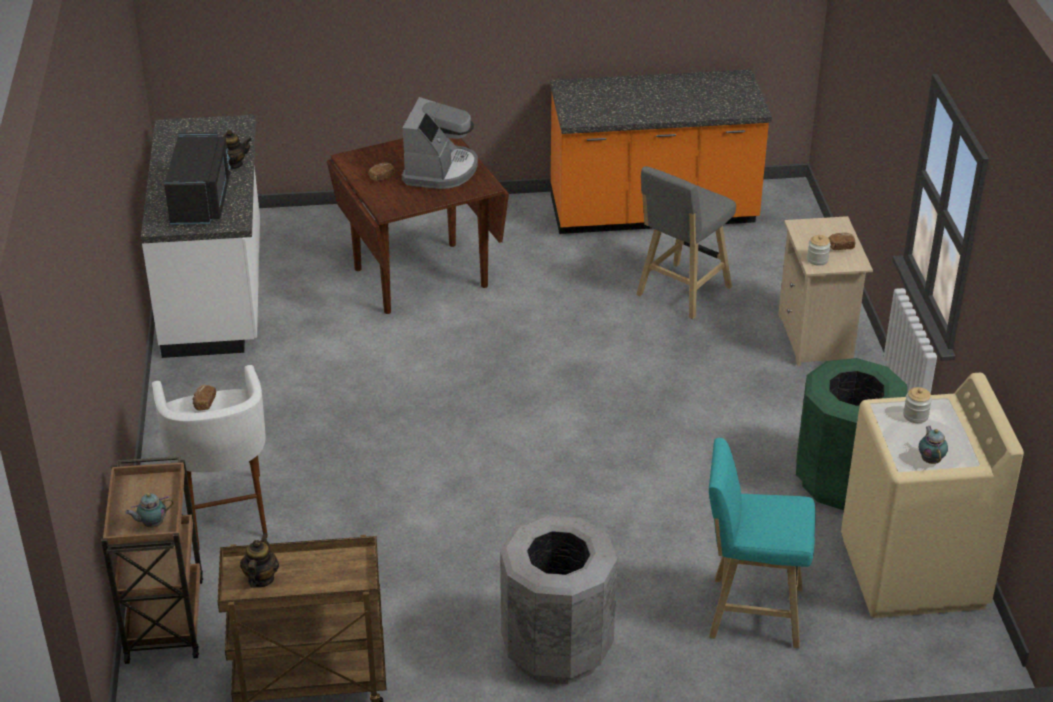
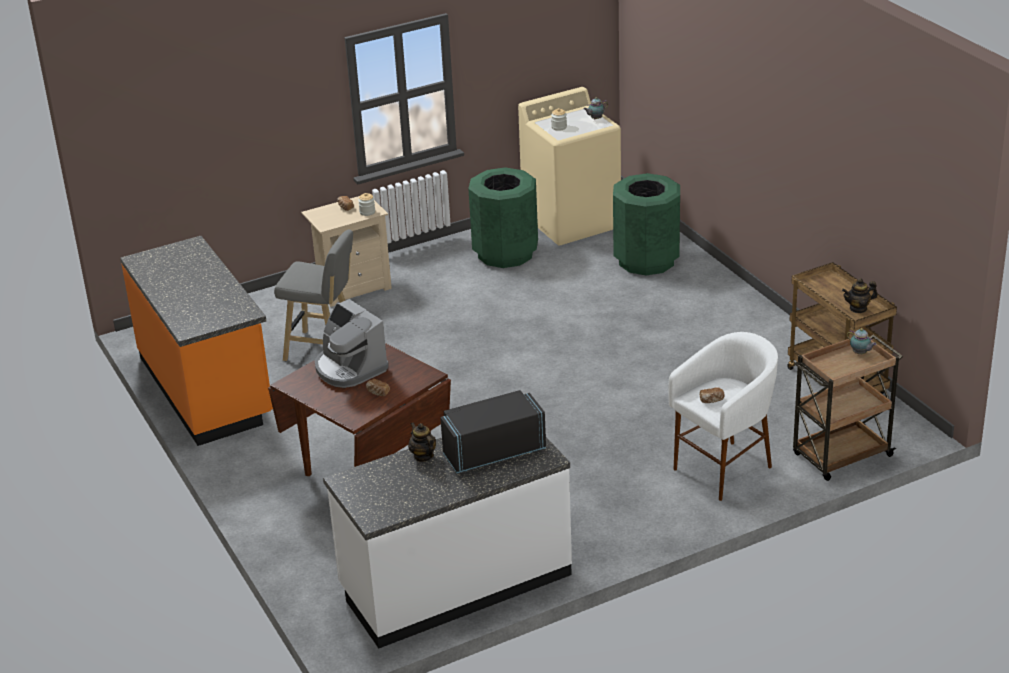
camera: 110 degrees left, 5 degrees down
(440, 170) = (349, 368): coffee machine -> coffee machine turned 120 degrees counterclockwise
(556, 650) = (732, 311): grey trash can -> none
(750, 612) = (646, 261): turquoise stool -> green trash can

